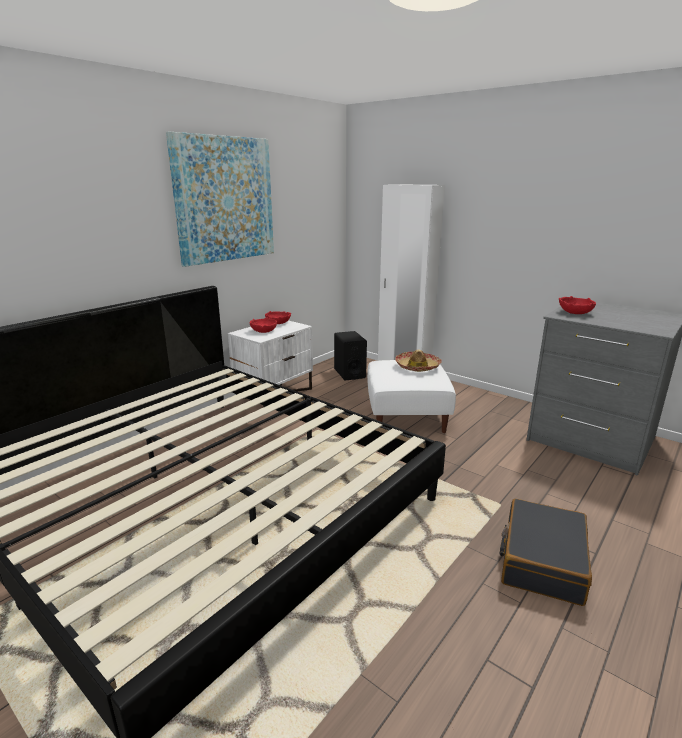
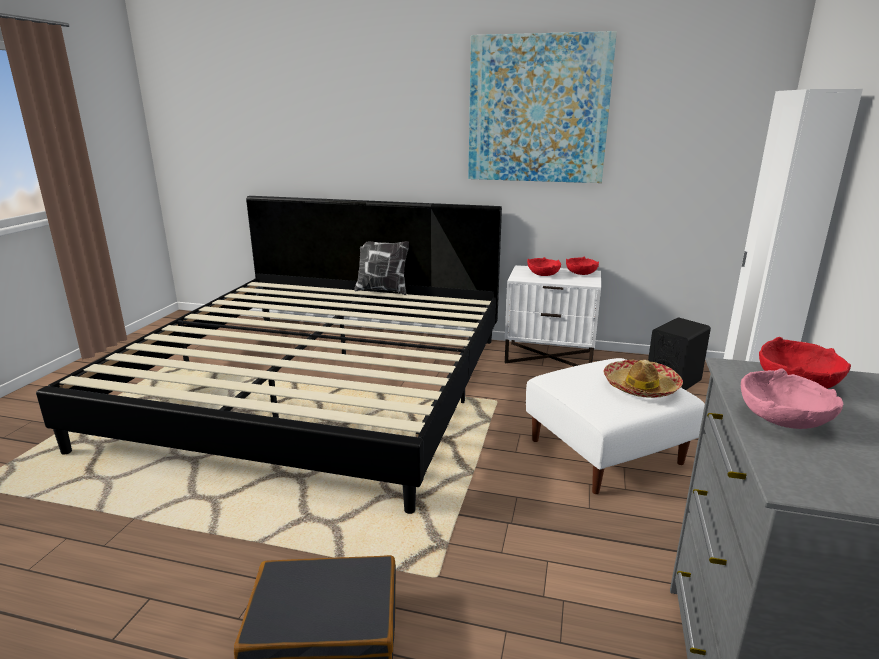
camera: 65 degrees right, 0 degrees up
(127, 401) = (382, 290): none -> pillow
(609, 321) = (783, 419): none -> pink bowl

